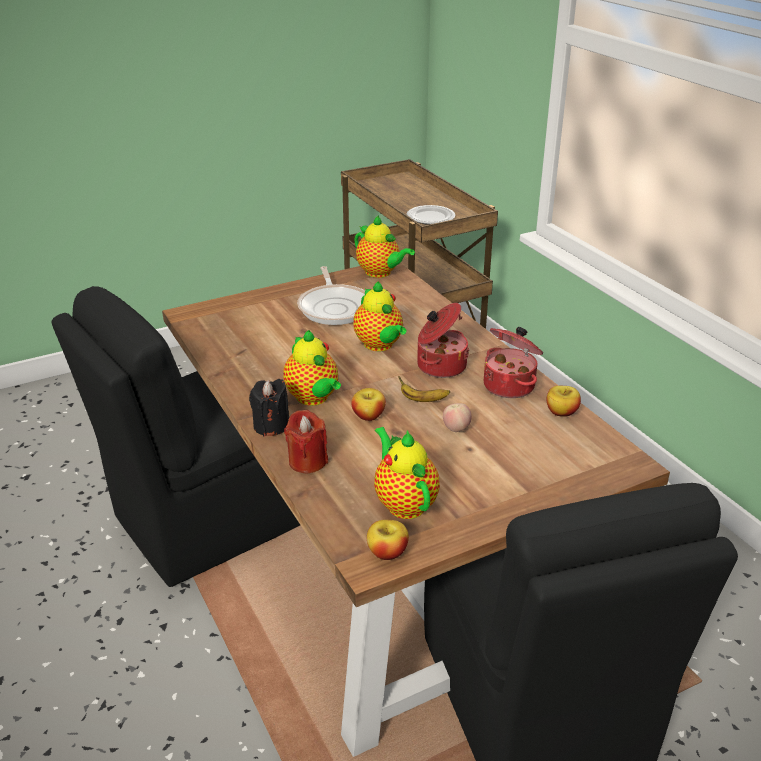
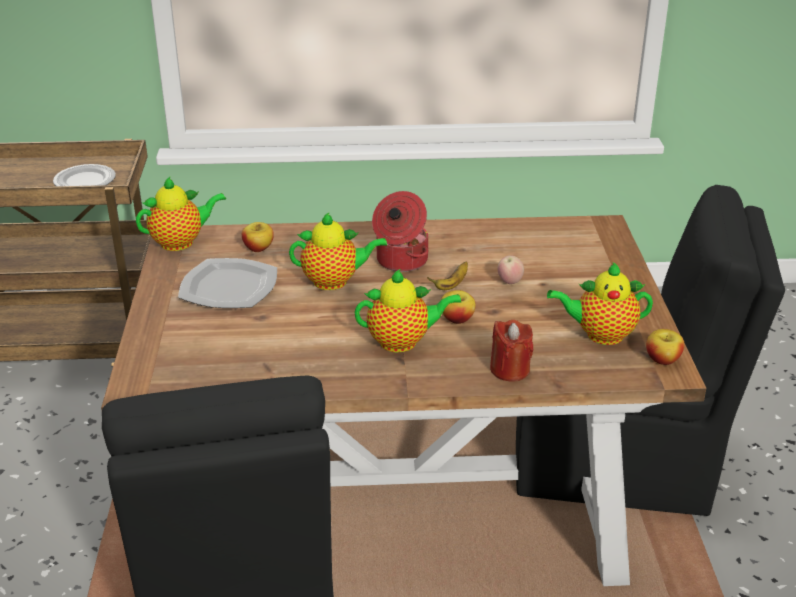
camera: 65 degrees left, 0 degrees up
(271, 426) = (434, 377): black candle -> none
(335, 307) = (228, 286): frying pan -> plate
(510, 385) = (461, 238): cooking pot -> none
(561, 412) = (519, 229): apple -> apple (258, 248)

